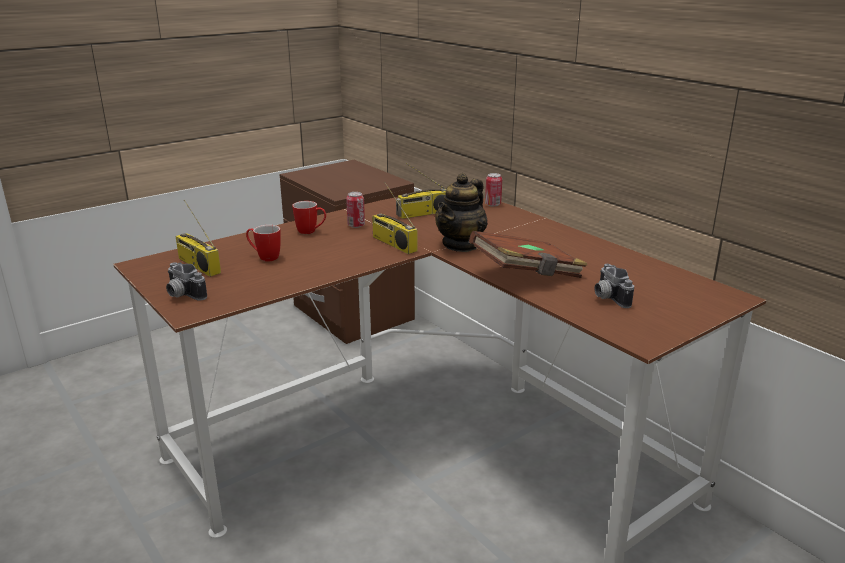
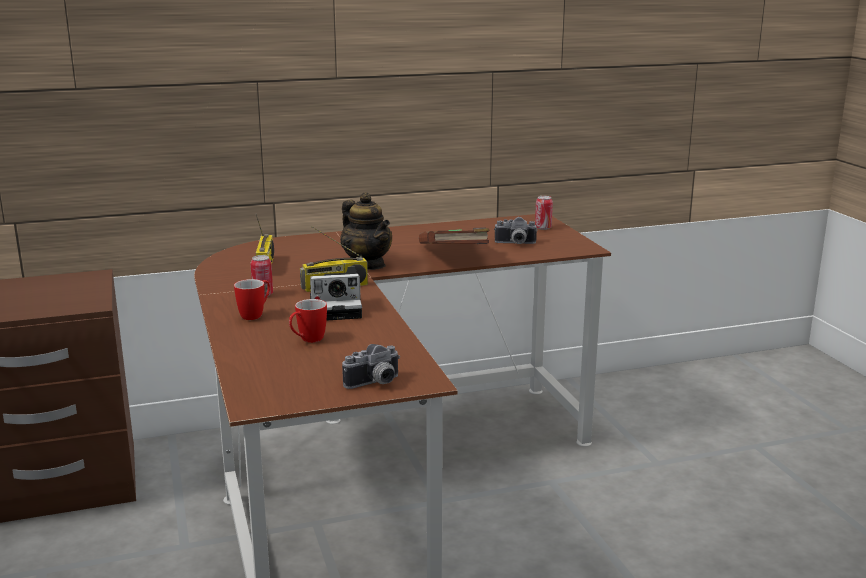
camera: 70 degrees left, 5 degrees down
(197, 265) = (295, 373): radio -> none
(341, 254) = (338, 308): none -> camera
(493, 204) = (277, 240): can -> can (543, 228)

